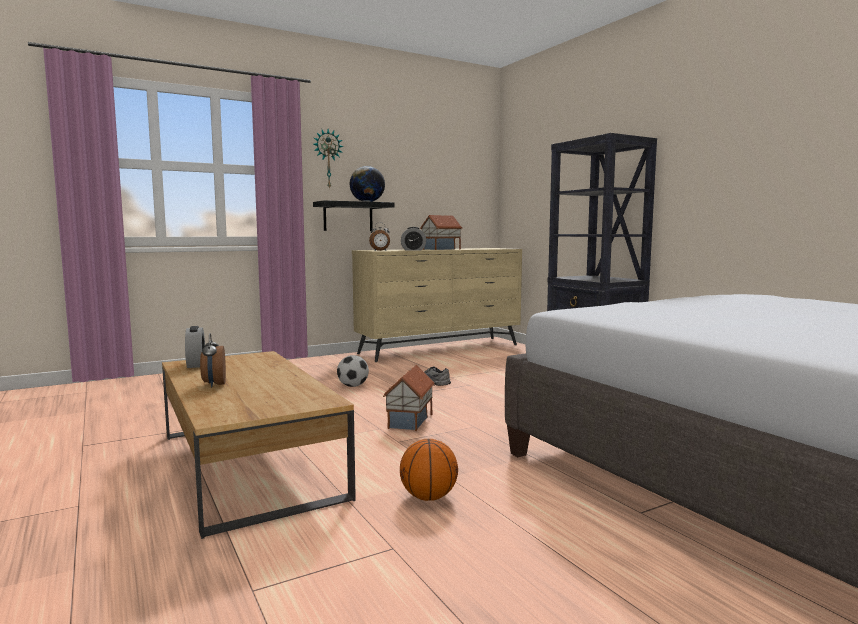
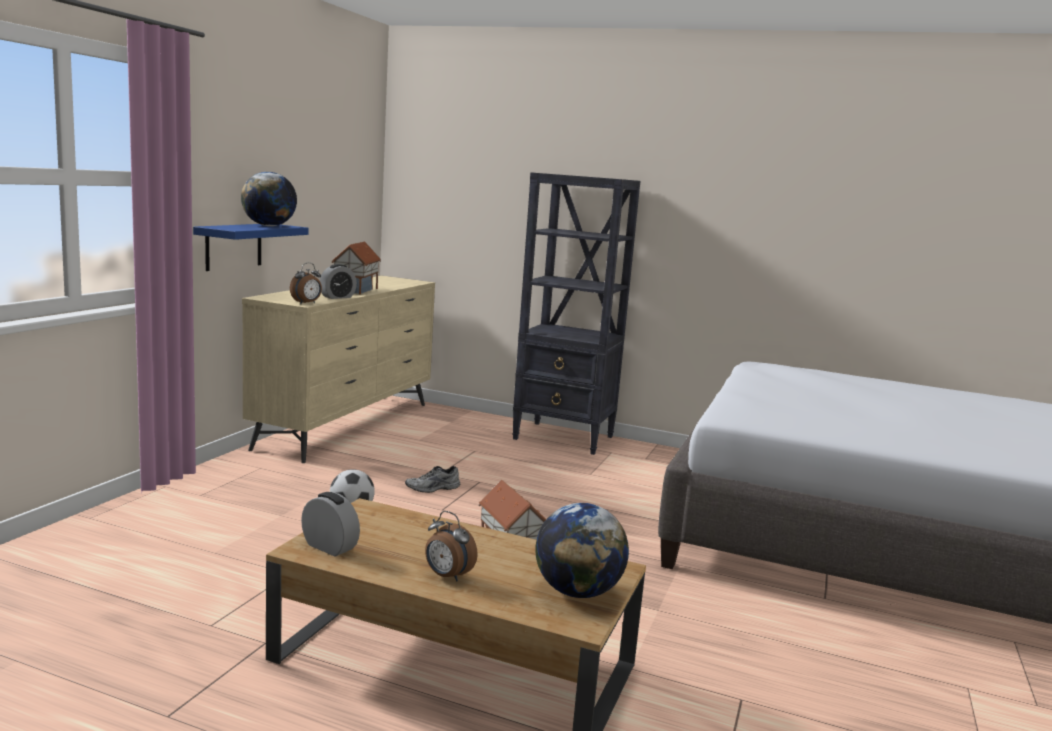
camera: 40 degrees left, 5 degrees up
(263, 405) = (578, 592): none -> globe
(327, 159) = (211, 157): wall clock -> none
(348, 216) = (233, 246): black shelf -> blue shelf
(429, 497) = (681, 638): basketball -> none

